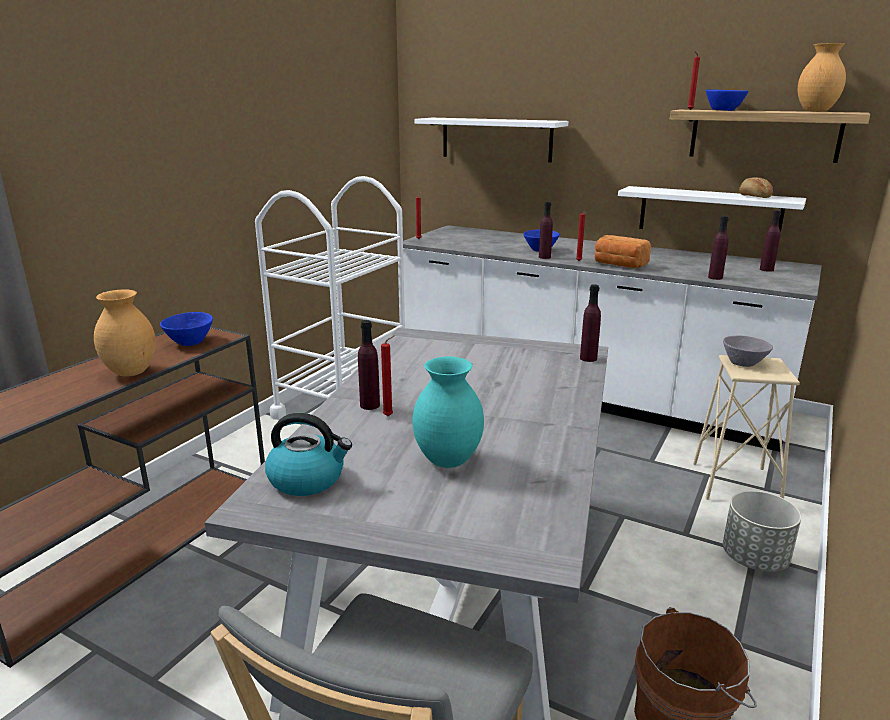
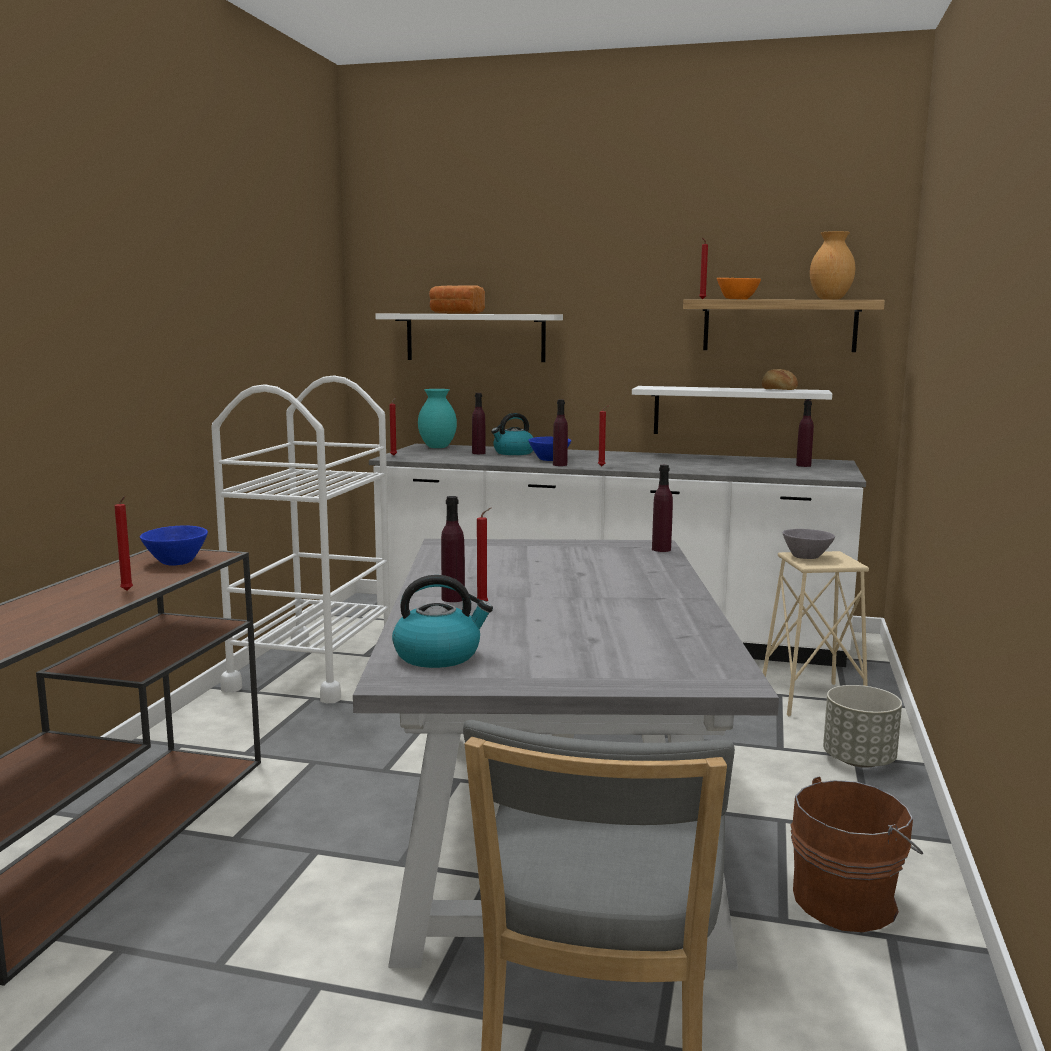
camera: 15 degrees left, 10 degrees down
(130, 373) = (128, 591): brown vase -> red candle
(448, 461) = (579, 631): turquoise vase -> turquoise vase (437, 447)
(516, 240) = (513, 453): none -> kettle
(619, 265) = (648, 468): bread -> bread (455, 313)
(715, 277) = (757, 473): purple bottle -> purple bottle (478, 453)
(723, 110) = (737, 299): blue bowl -> orange bowl

